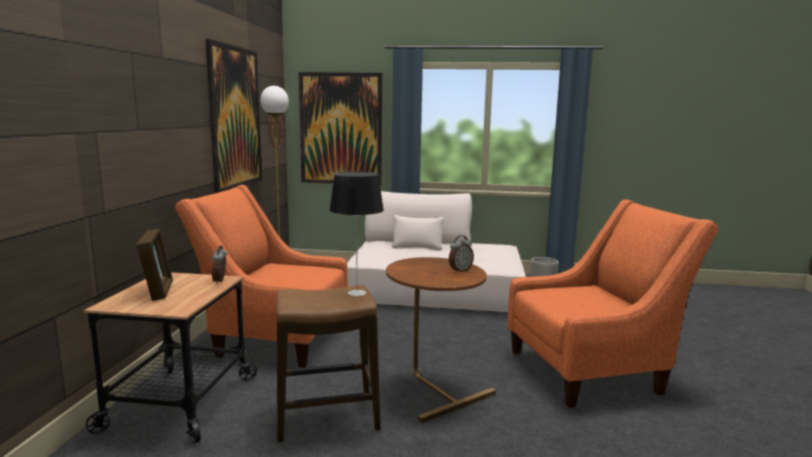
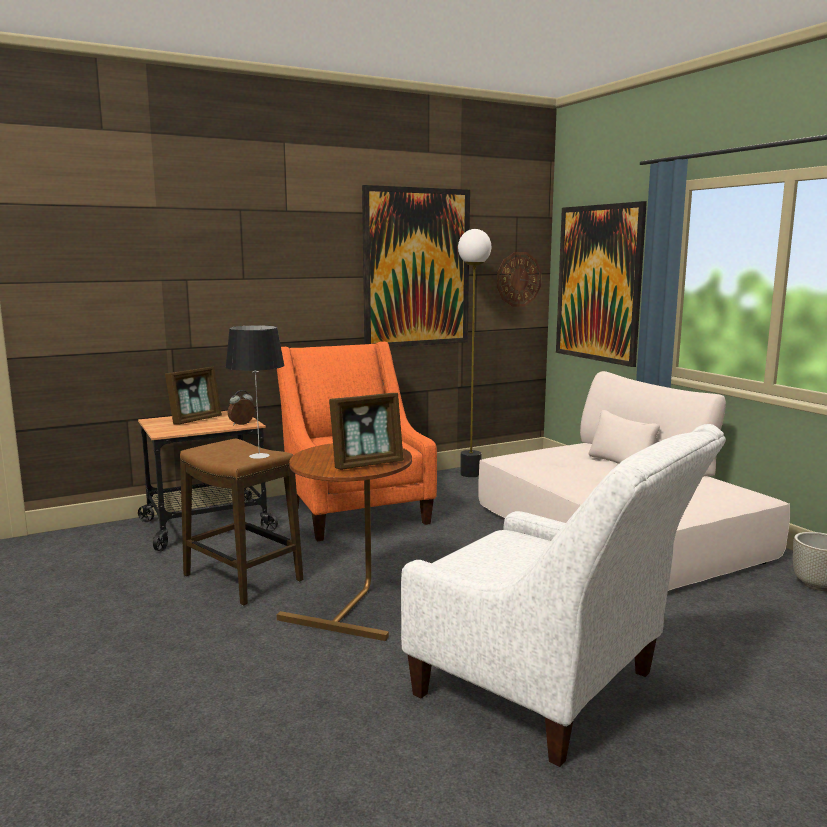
camera: 55 degrees right, 0 degrees up
(460, 270) = (367, 464): alarm clock -> picture frame
(593, 370) = (551, 691): orange armchair -> white armchair

